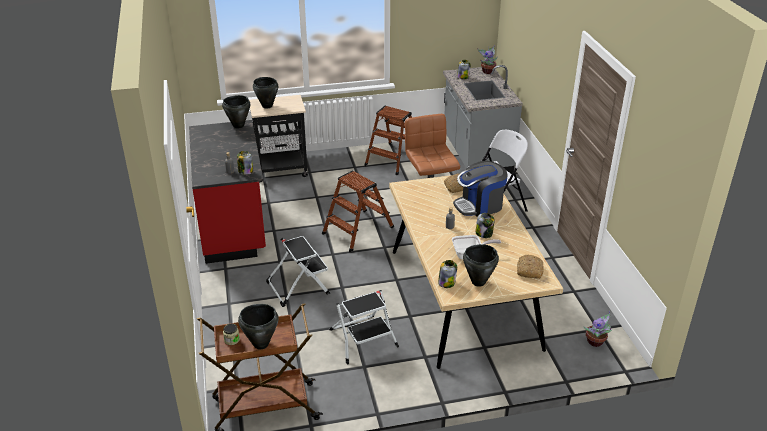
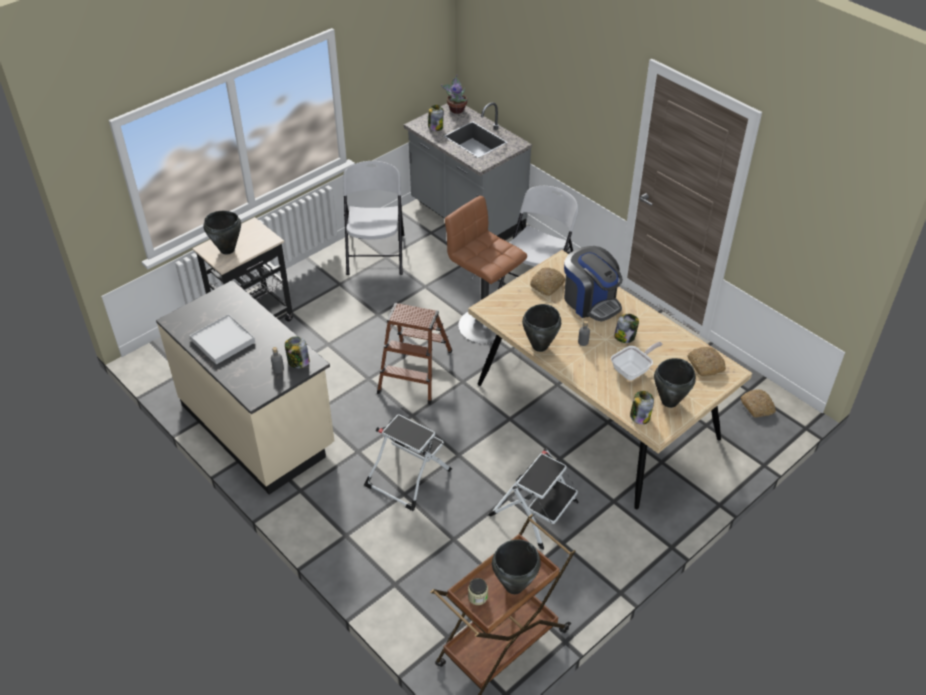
camera: 30 degrees left, 10 degrees up
(214, 147) = (223, 341): none -> white tray
(233, 225) = (258, 426): red counter -> beige counter
(238, 126) = (223, 295): black cooking pot -> black cooking pot (539, 346)
(393, 158) = (376, 254): brown step ladder -> white chair
(479, 206) = (590, 301): coffee machine -> coffee machine turned 75 degrees counterclockwise
(596, 342) = (757, 407): potted plant -> bread

